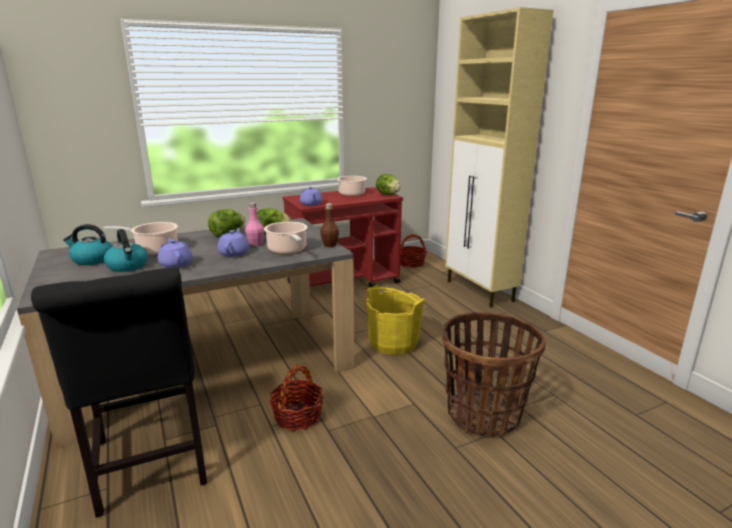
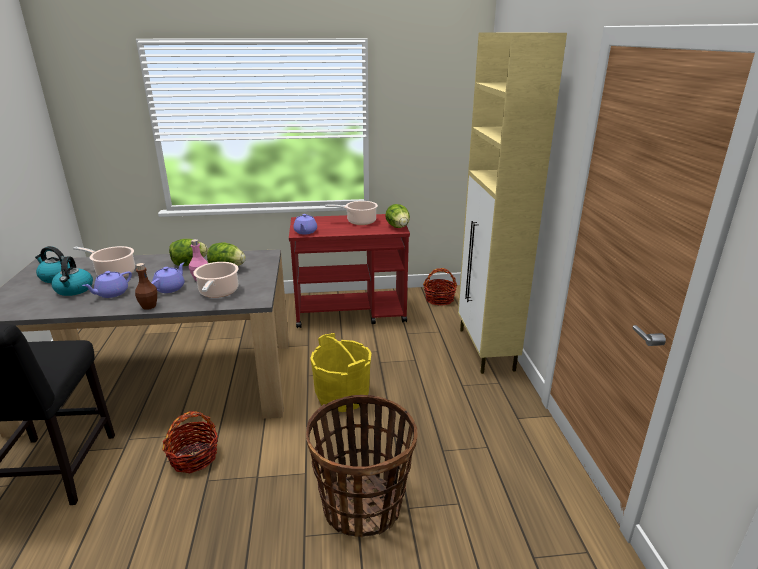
camera: 20 degrees right, 5 degrees up
(176, 264) = (111, 293): purple teapot -> purple teapot turned 135 degrees counterclockwise
(329, 245) = (262, 292): brown bottle -> brown bottle (149, 306)

